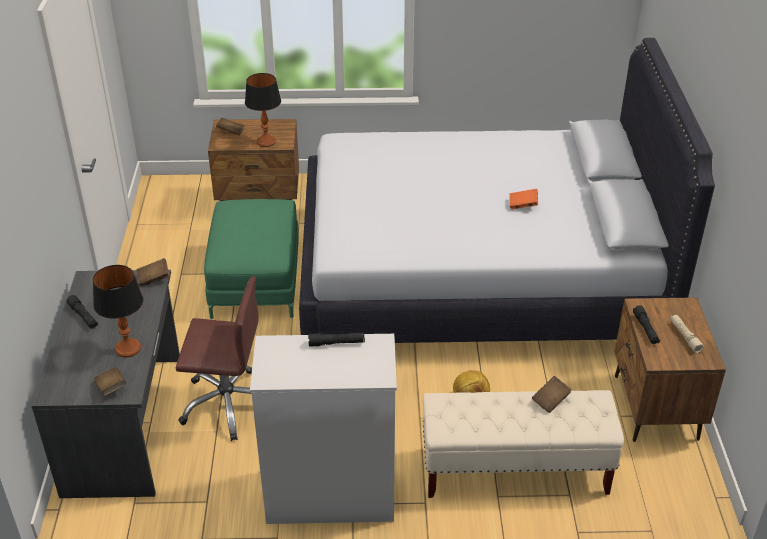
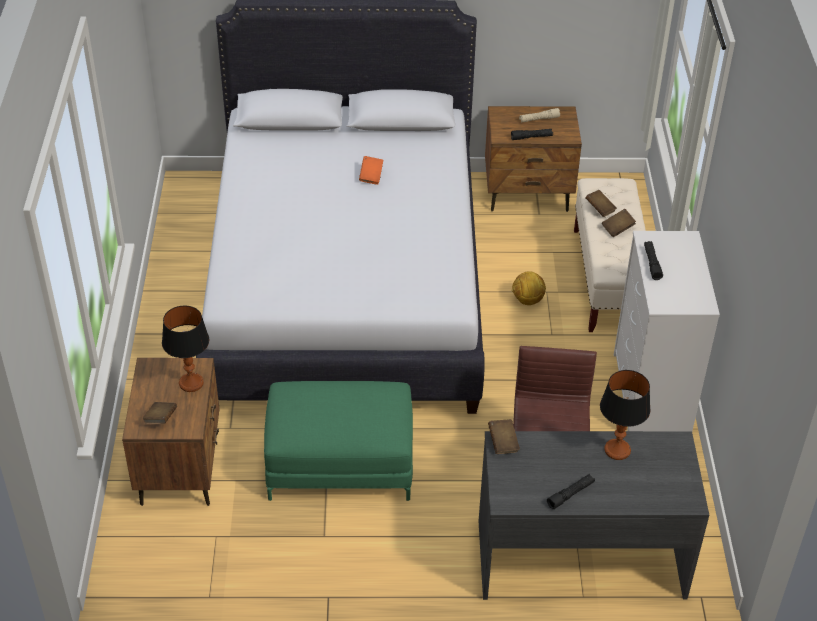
camera: 90 degrees left, 5 degrees up
(111, 388) = (674, 455): brown book -> brown book (618, 229)

